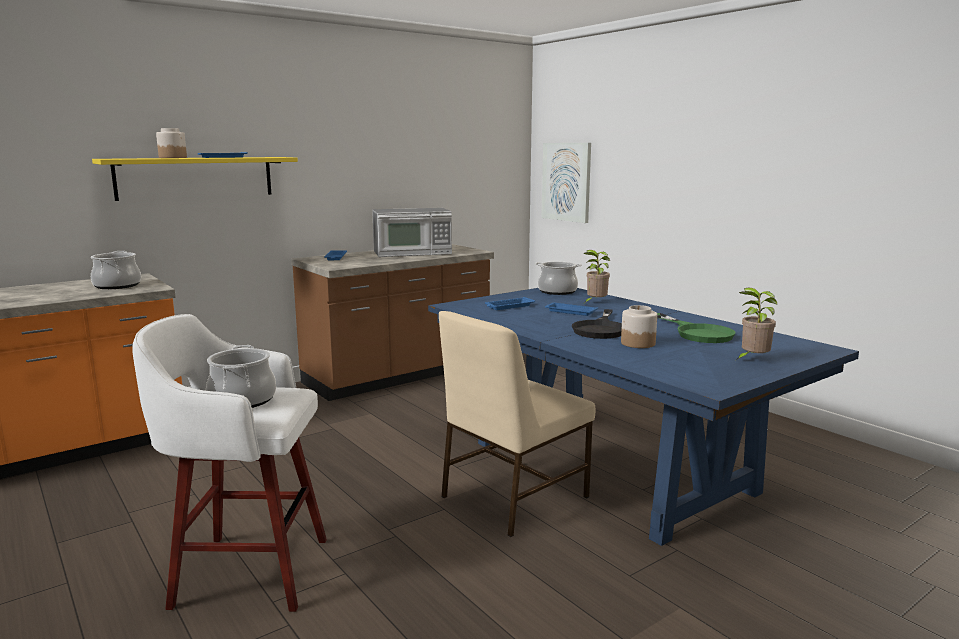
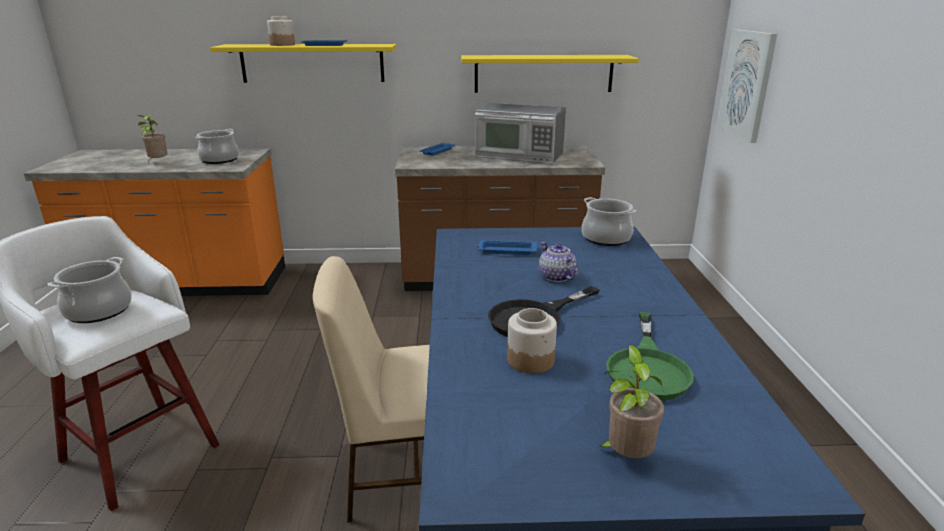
camera: 35 degrees right, 10 degrees up
(410, 182) = (543, 73): none -> yellow shelf
(570, 312) = (556, 277): blue tray -> teapot
(595, 303) = (614, 269): potted plant -> potted plant (158, 163)

